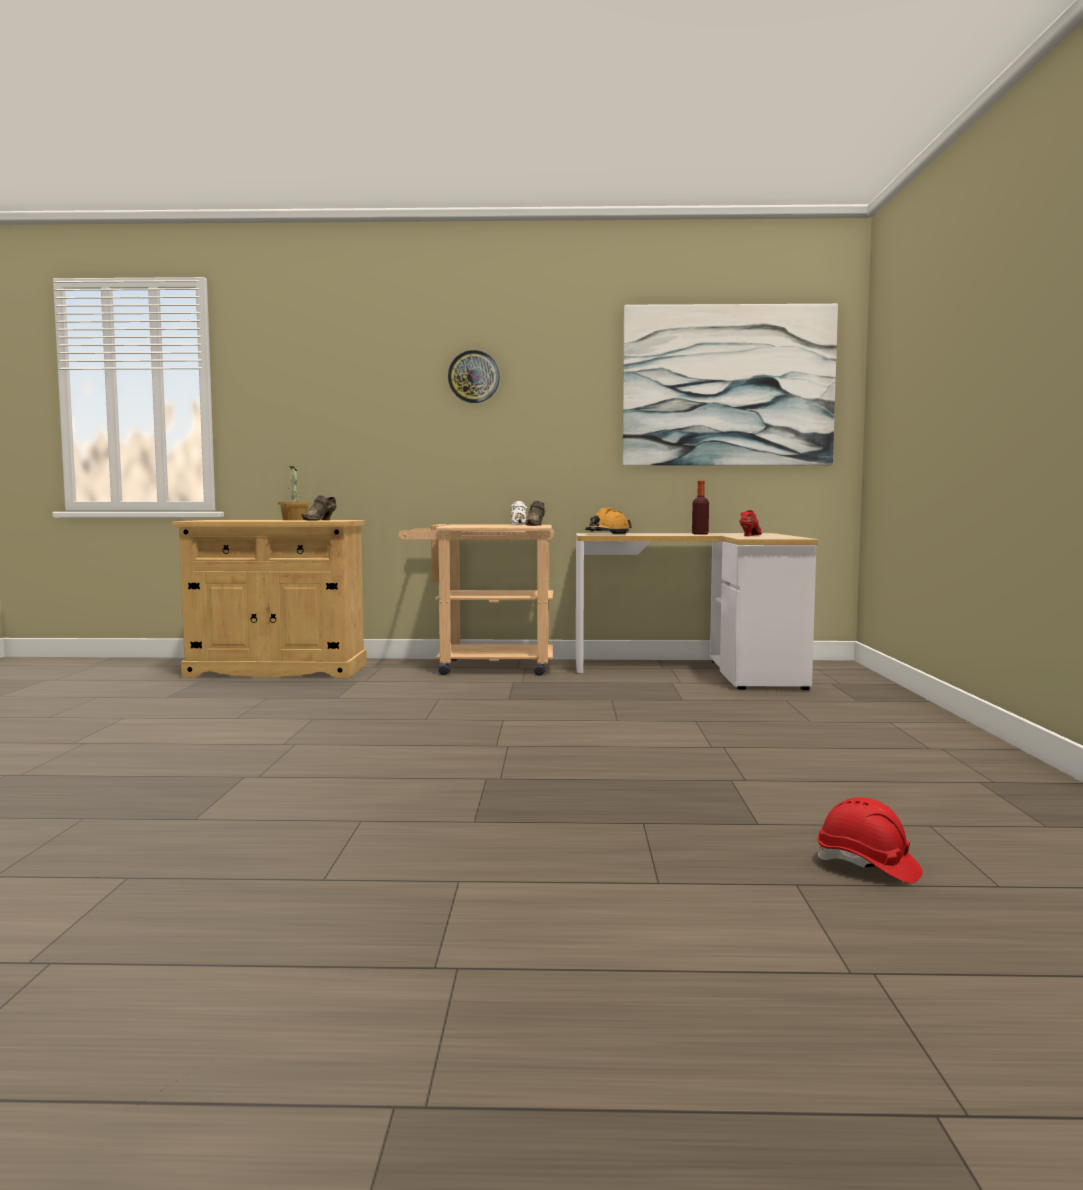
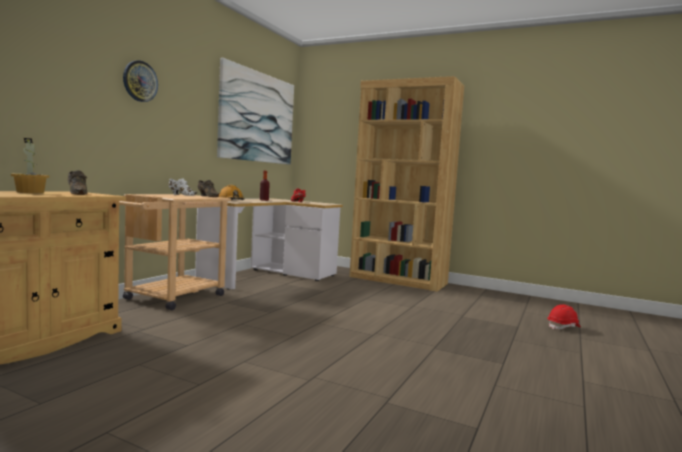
camera: 65 degrees left, 0 degrees up
(905, 720) = (398, 280): none -> brown bookcase

